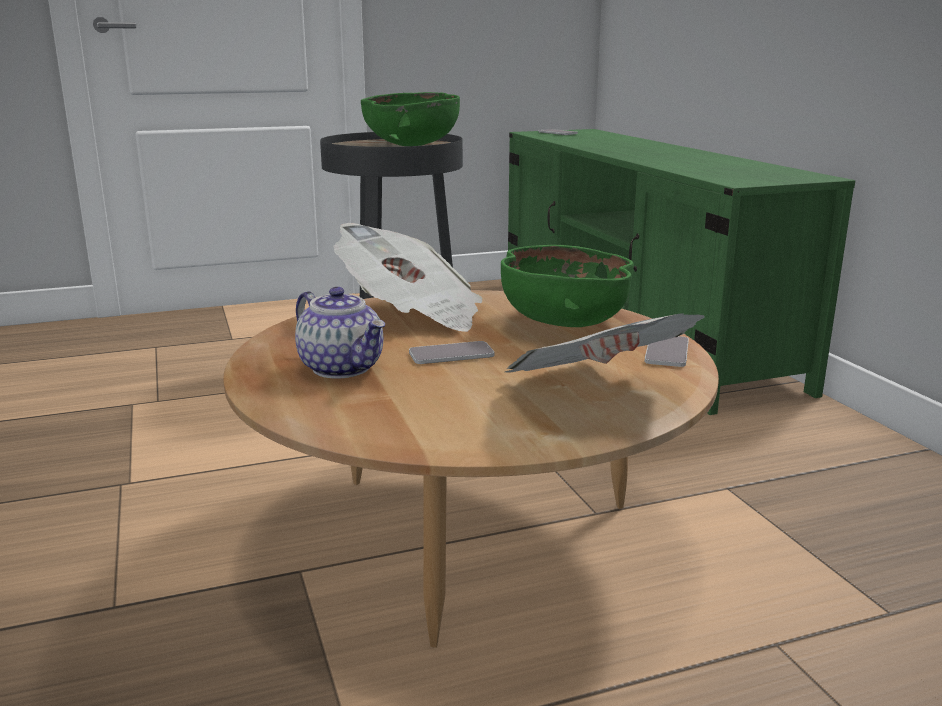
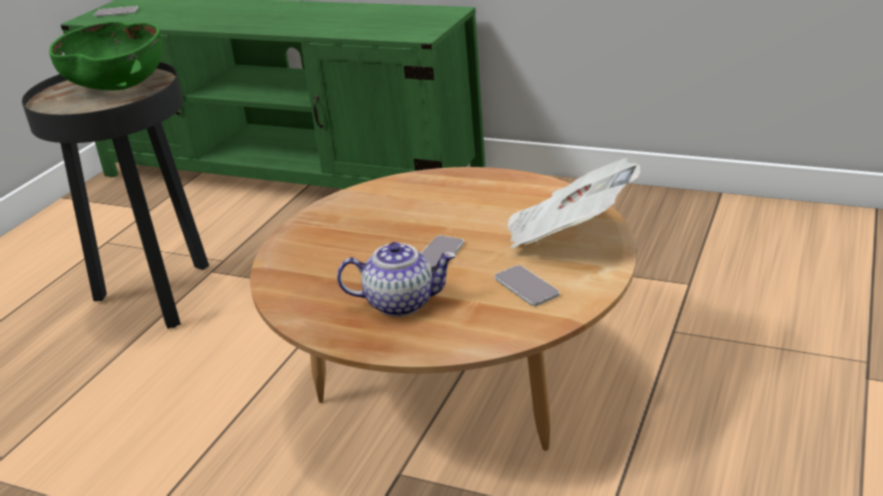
camera: 45 degrees left, 10 degrees up
(412, 315) = (339, 241): newspaper -> none
(564, 323) = (443, 197): green bowl -> none
(667, 352) = (539, 188): phone -> phone (526, 287)

